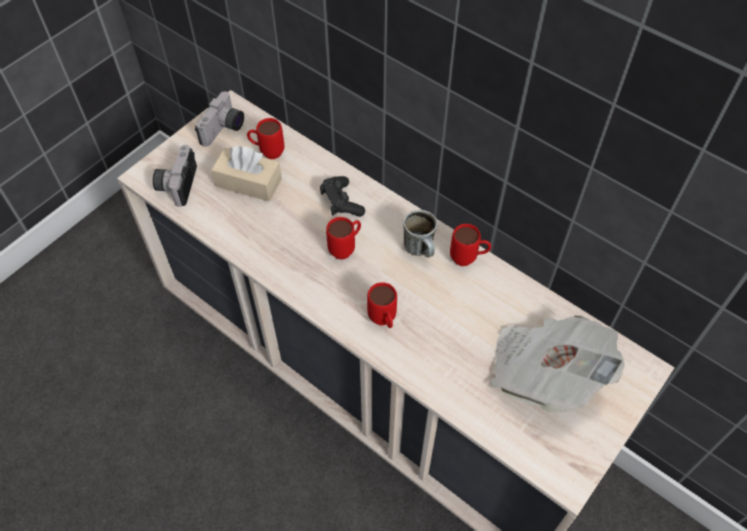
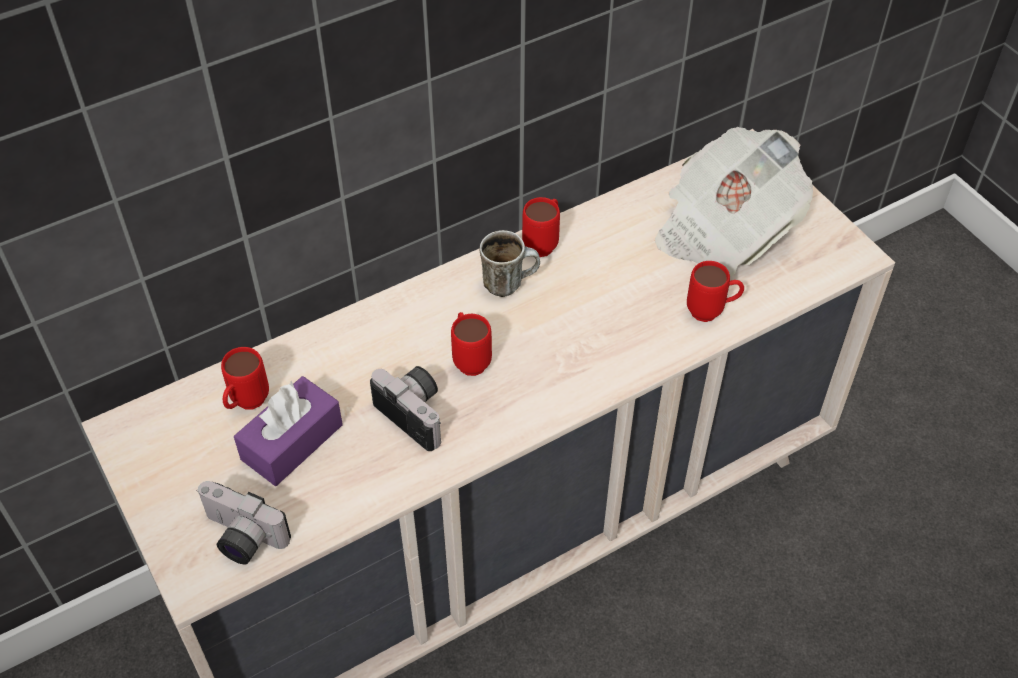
camera: 70 degrees left, 5 degrees down
(224, 130) = (166, 449): camera -> camera (417, 413)
(248, 182) = (292, 442): beige tissue box -> purple tissue box
(341, 203) = (389, 343): black game controller -> none
(383, 322) = (600, 352): red mug -> red mug (712, 312)

